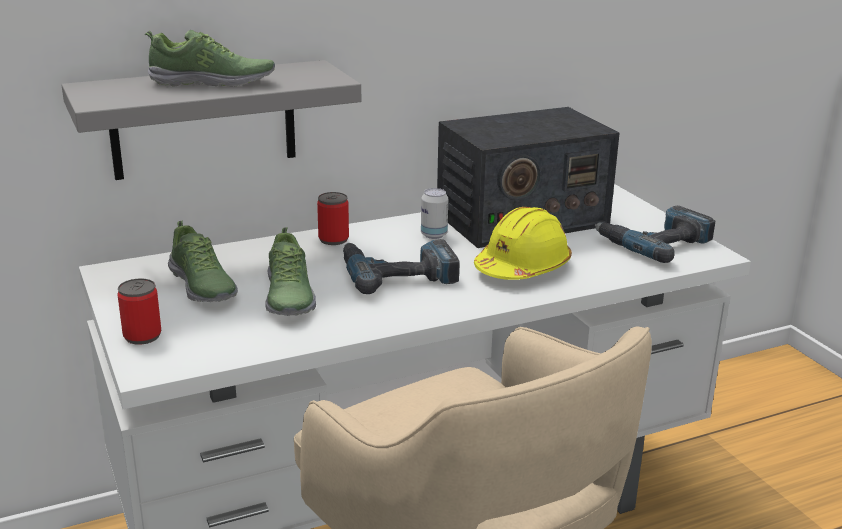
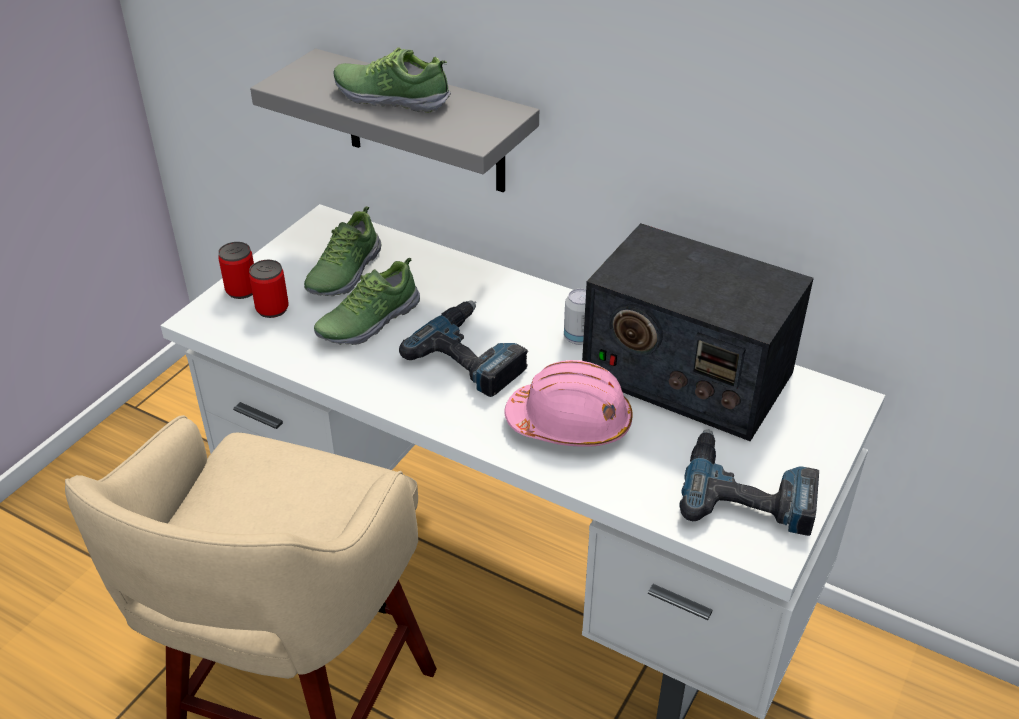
camera: 55 degrees right, 15 degrees up
(212, 83) = (391, 97): shoe -> shoe turned 150 degrees clockwise
(333, 239) = (500, 289): can -> can (272, 309)
(522, 267) = (570, 423): yellow hard hat -> pink hard hat

